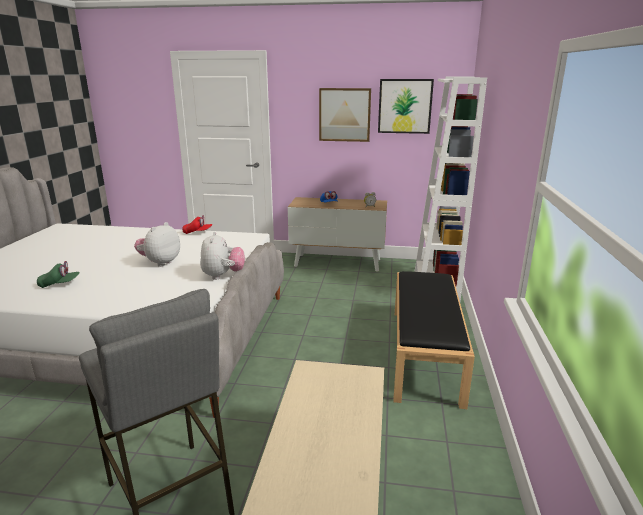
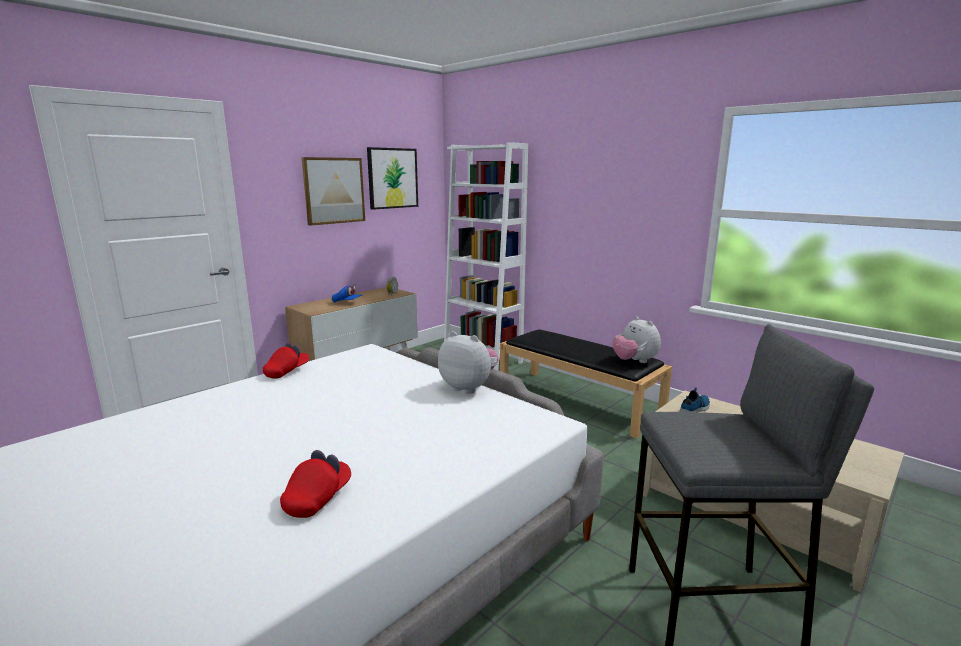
camera: 55 degrees left, 5 degrees down
(60, 284) = (318, 498): green cap -> red cap
(160, 262) = (361, 411): plush toy -> plush toy (634, 361)
(343, 379) = (695, 408): none -> shoe

